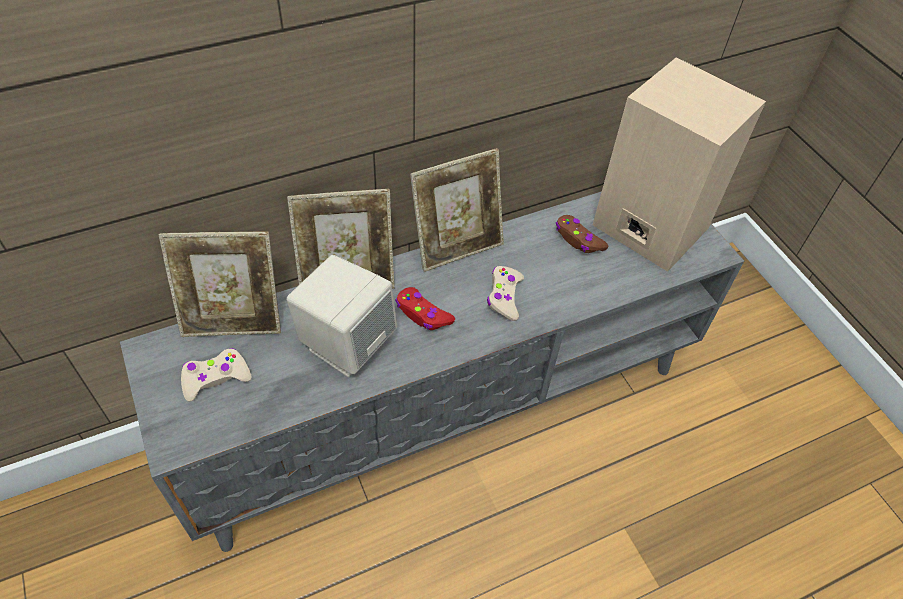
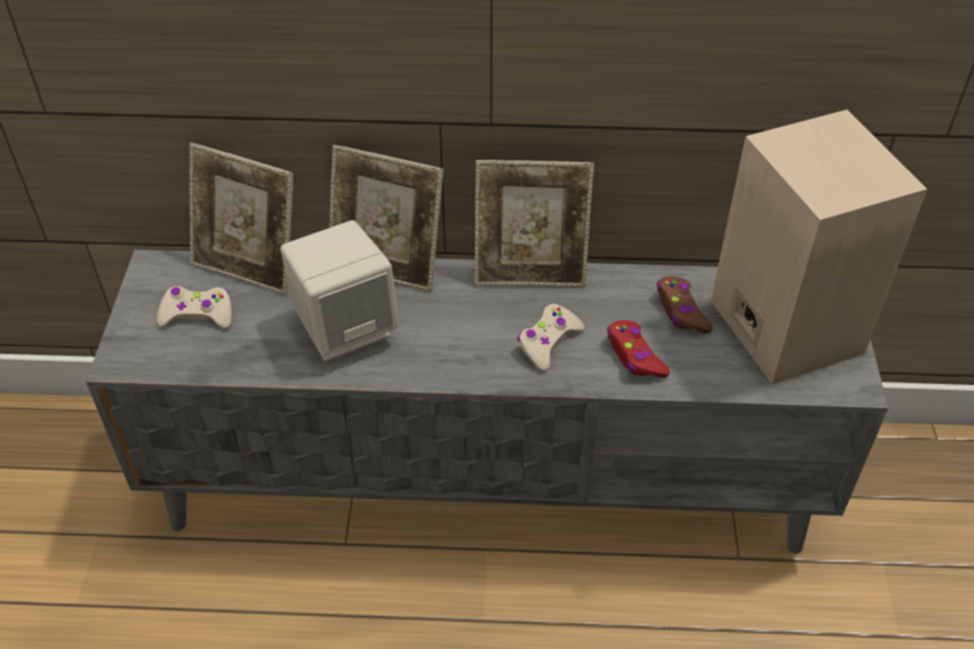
camera: 30 degrees right, 5 degrees down
(423, 314) = (444, 328): red game controller -> red game controller (635, 356)

